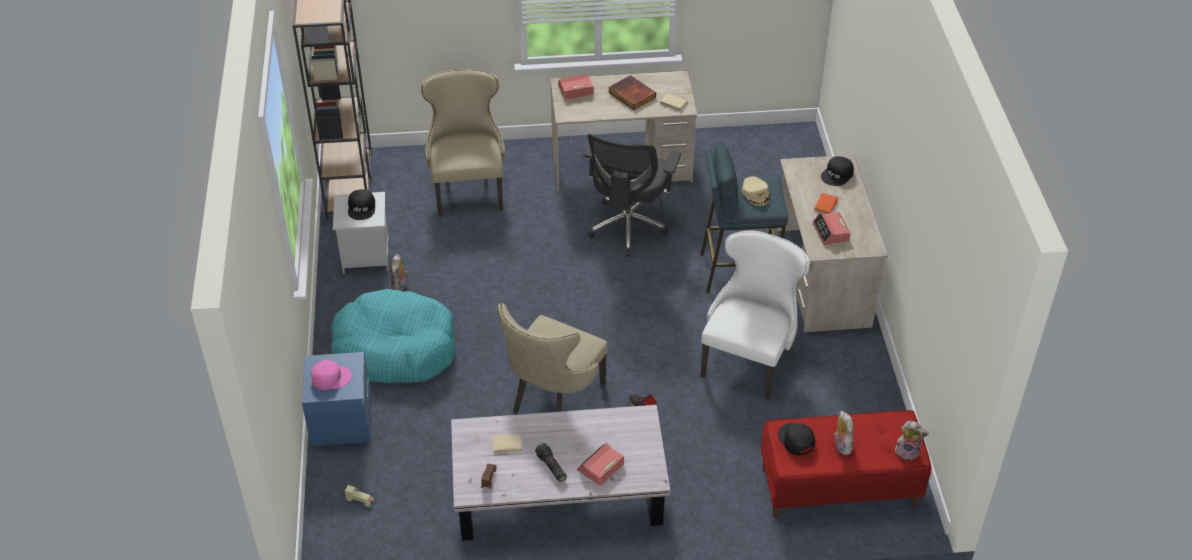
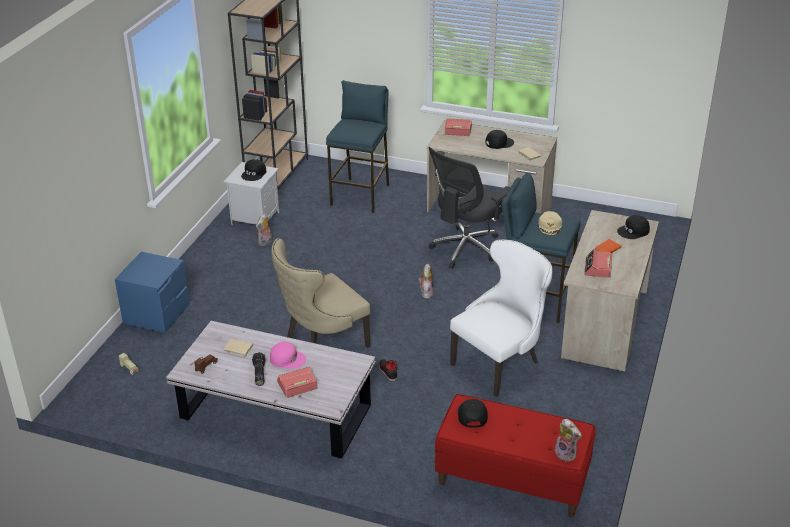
camera: 25 degrees right, 10 degrees down
(331, 377) = (147, 269): pink cap -> pink cap (287, 359)
(395, 349) = (230, 280): turquoise dog bed -> none
(468, 188) = (361, 195): beige chair -> blue stool
(631, 95) = (499, 143): book -> black cap
(841, 445) = (509, 431): plush toy -> plush toy (426, 292)

